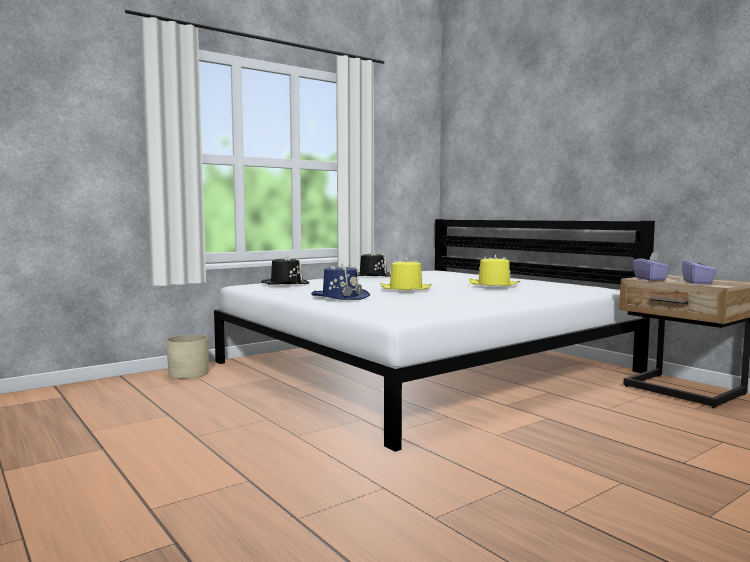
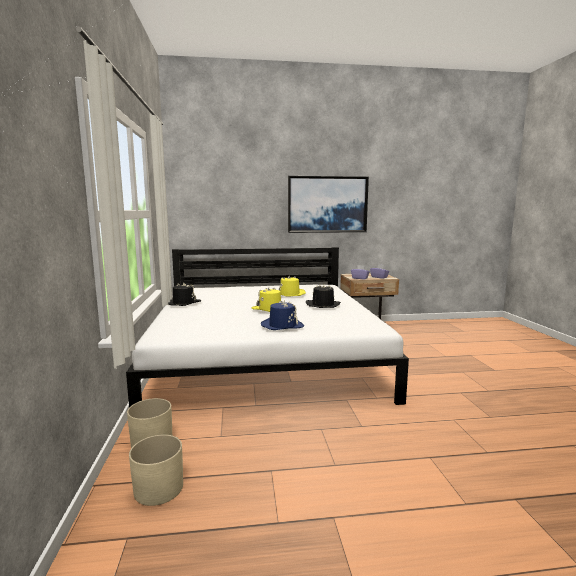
camera: 60 degrees left, 5 degrees up
(123, 390) = (159, 488): none -> beige planter
(285, 283) = (181, 327): black hat -> black hat (323, 305)
(642, 140) = (327, 204): none -> picture

